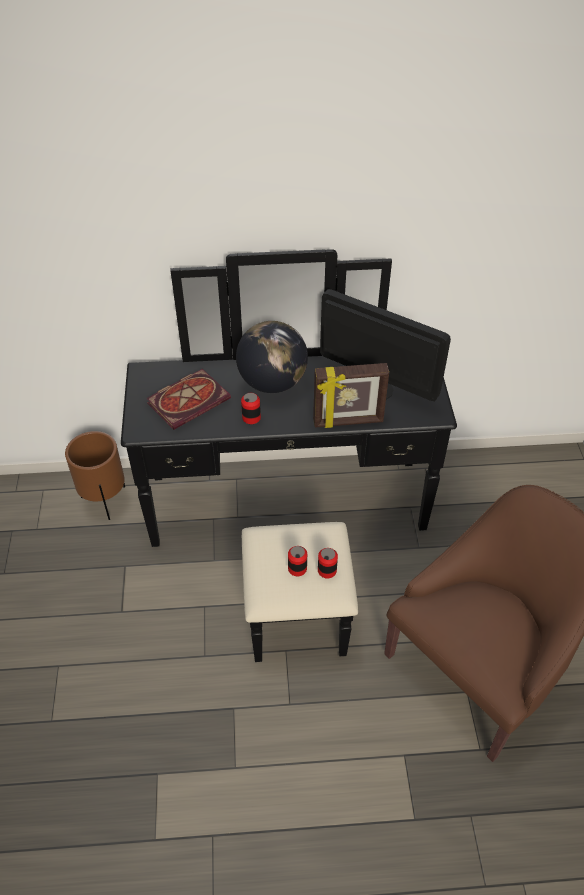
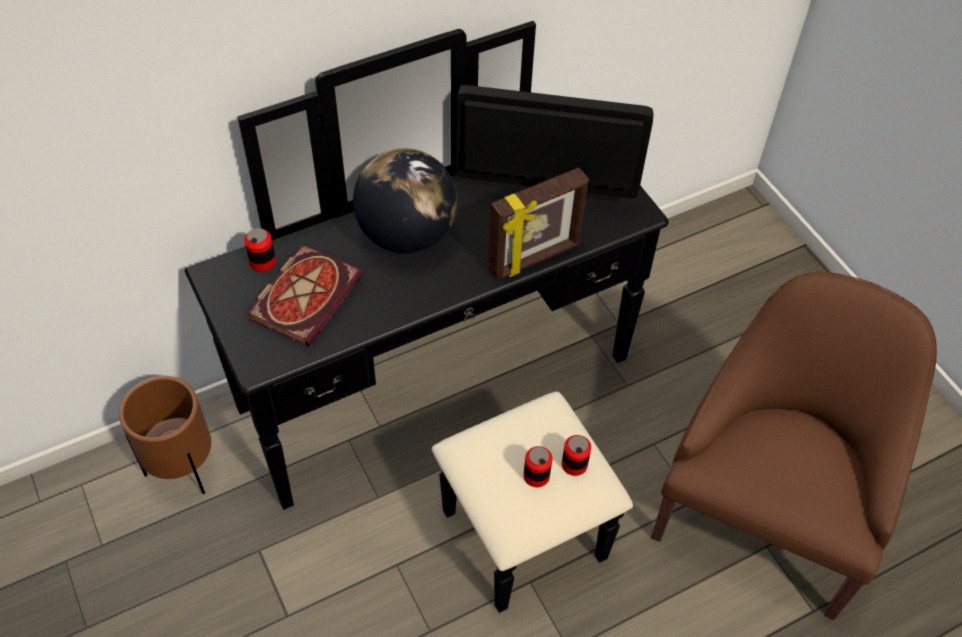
camera: 25 degrees left, 5 degrees up
(251, 418) = (405, 294): can -> can (263, 262)

